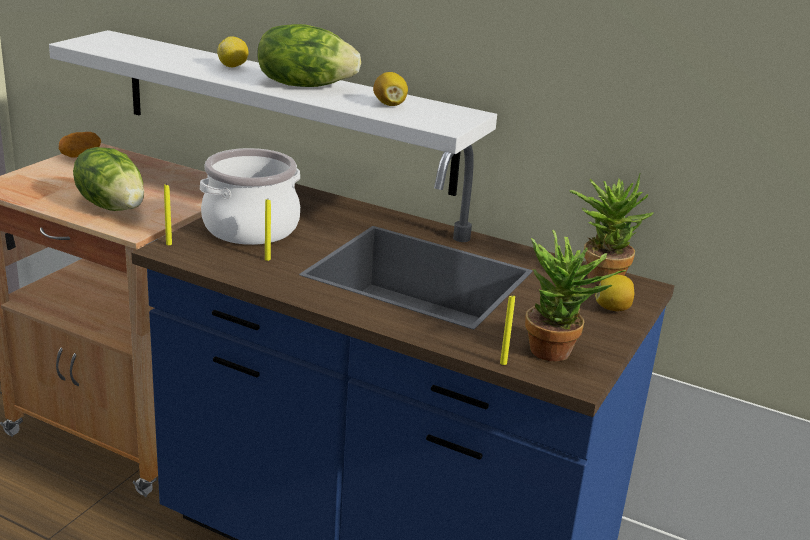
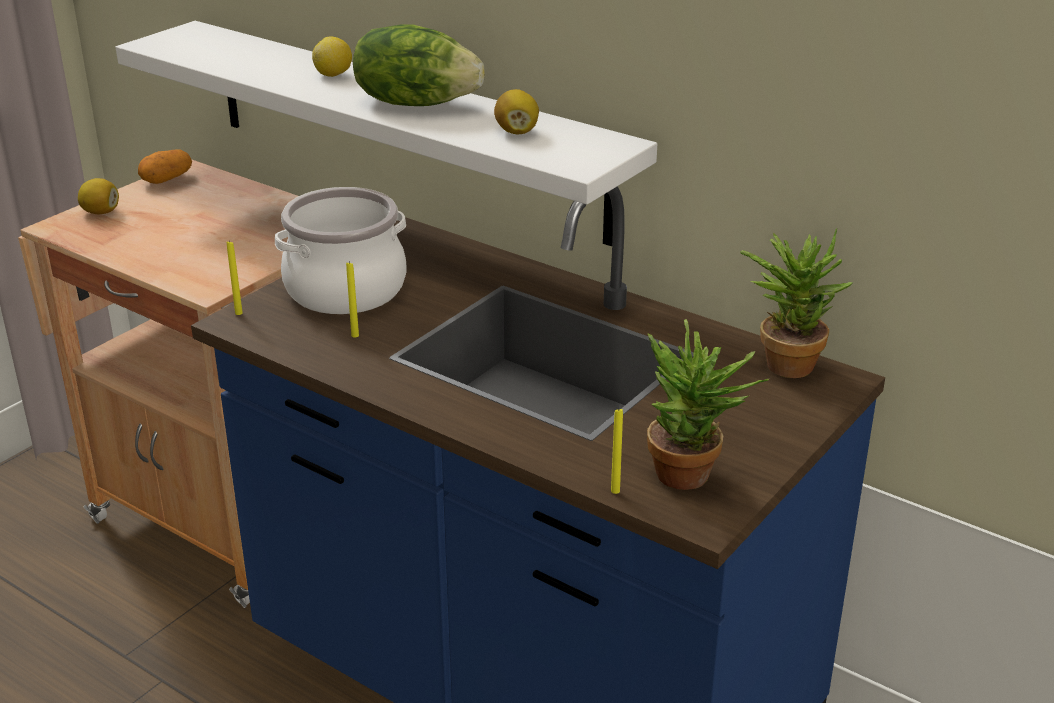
camera: 10 degrees right, 5 degrees up
(113, 206) = (190, 254): lettuce -> none
(613, 308) = (788, 412): lemon -> lemon (101, 212)

